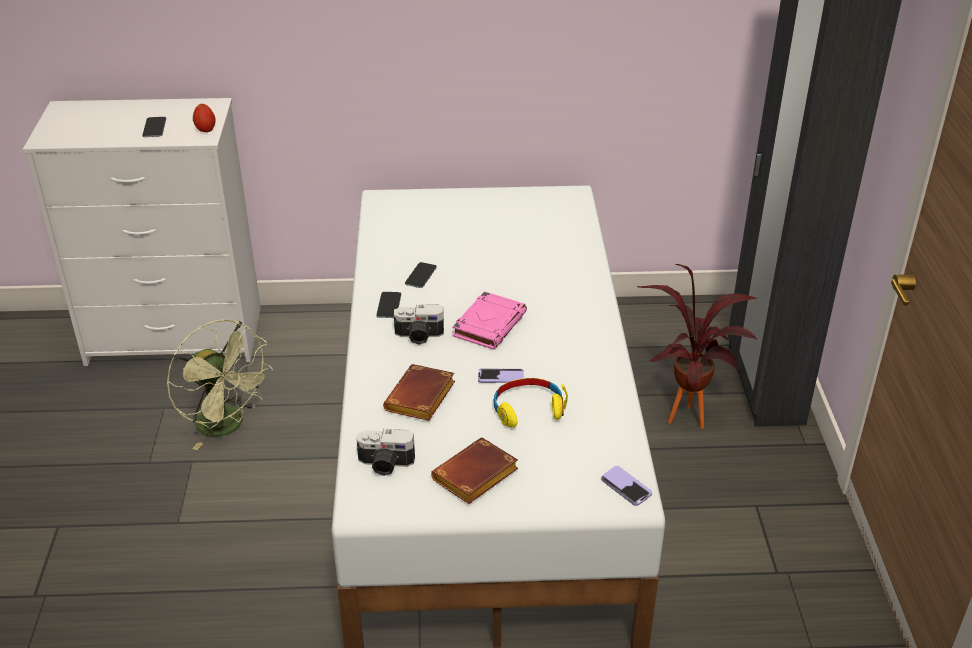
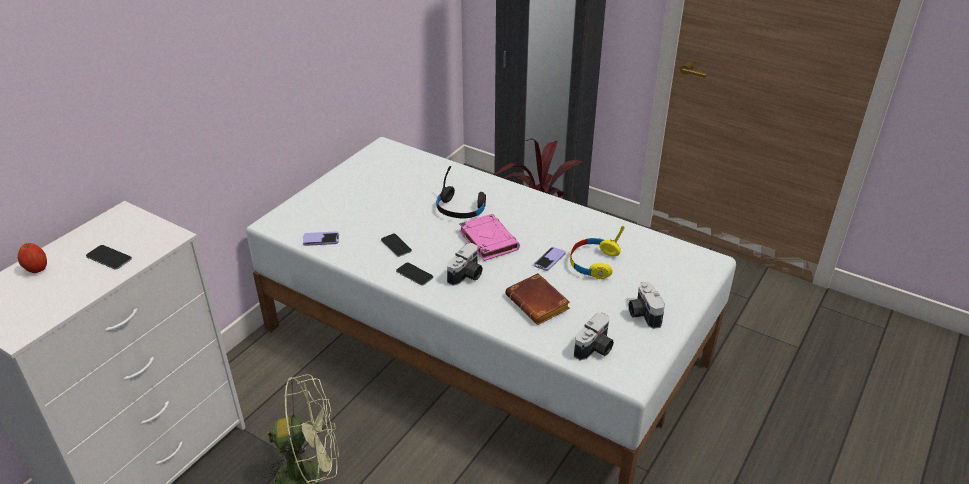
camera: 55 degrees left, 0 degrees up
(205, 129) = (160, 231): apple -> apple (37, 269)
(475, 478) = (642, 314): brown book -> camera
(522, 286) = (461, 209): none -> black headphones
(626, 487) = (699, 258): phone -> phone (321, 239)

